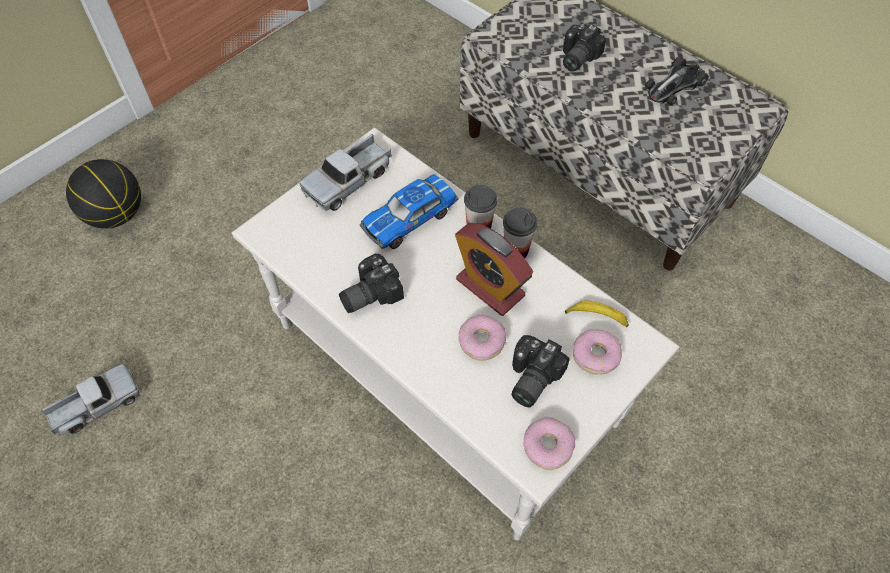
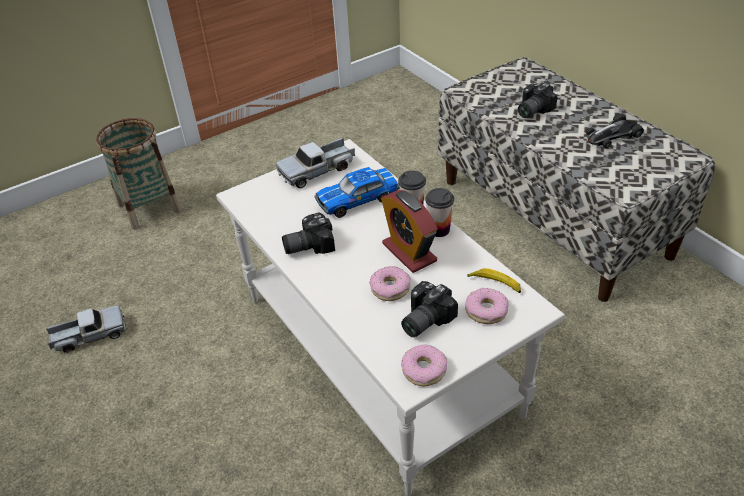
camera: 15 degrees right, 15 degrees down
(116, 215) = (149, 208): basketball -> basket

